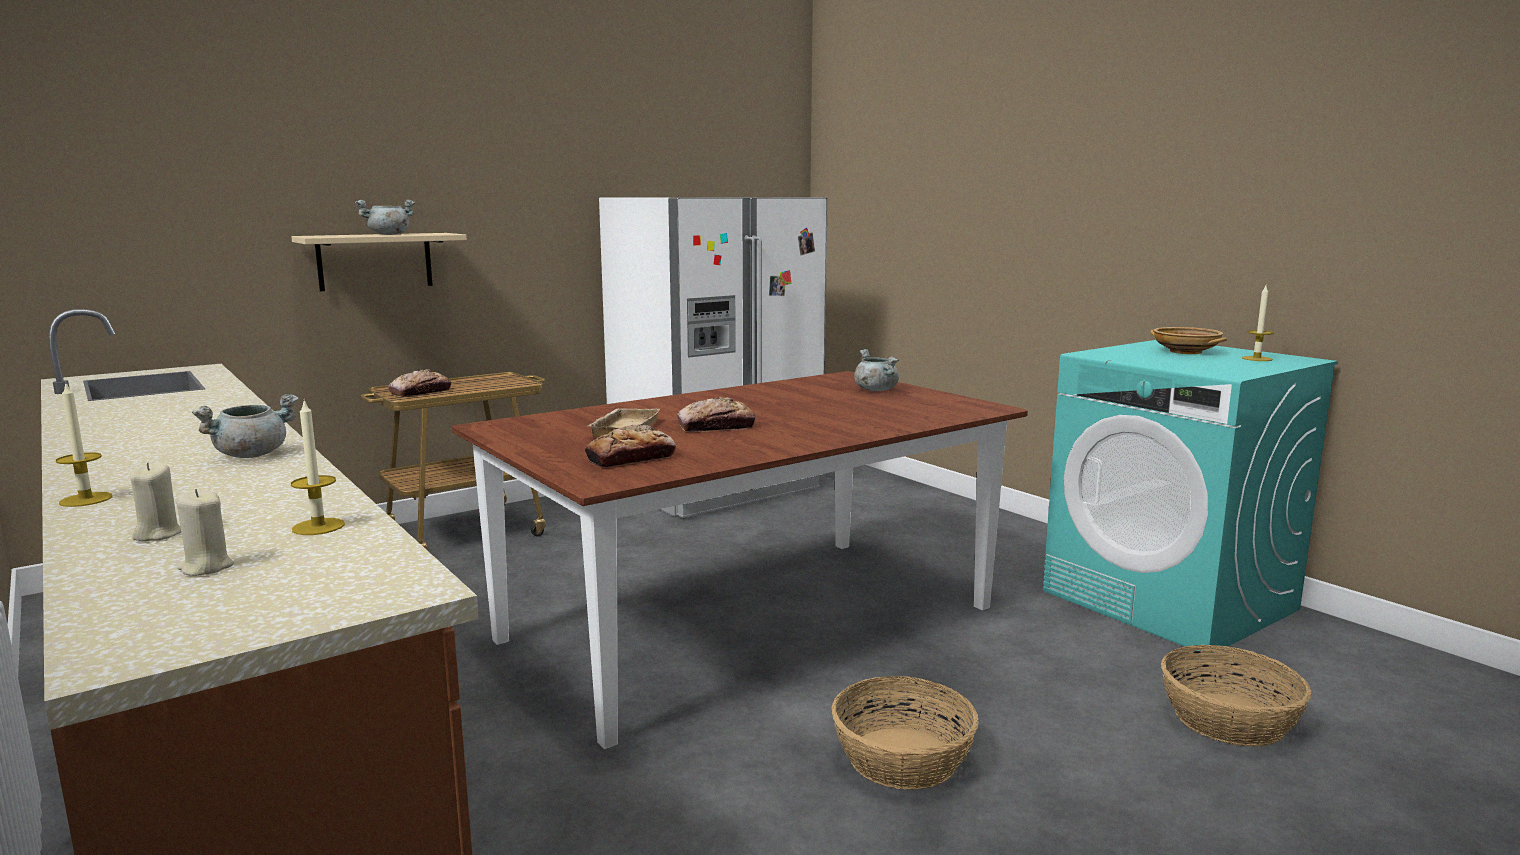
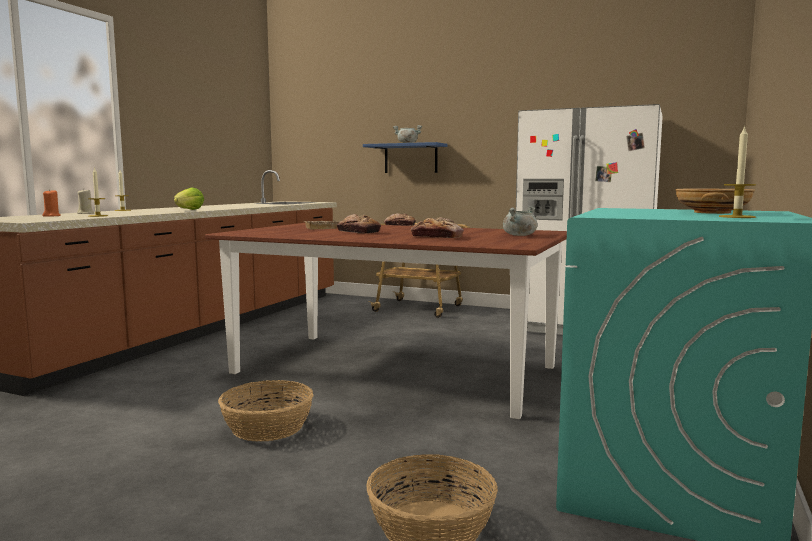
camera: 60 degrees right, 5 degrees down
(206, 567) = (51, 216): beige candle -> orange candle
(251, 455) = (188, 210): grey cooking pot -> lettuce
(375, 261) = (410, 158): beige shelf -> blue shelf
(631, 459) = (274, 232): bread -> bread (437, 237)

